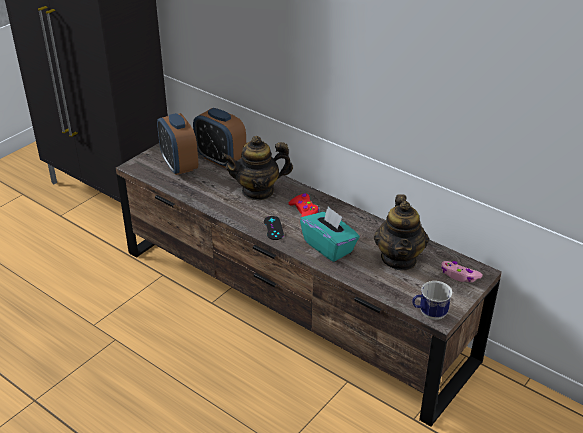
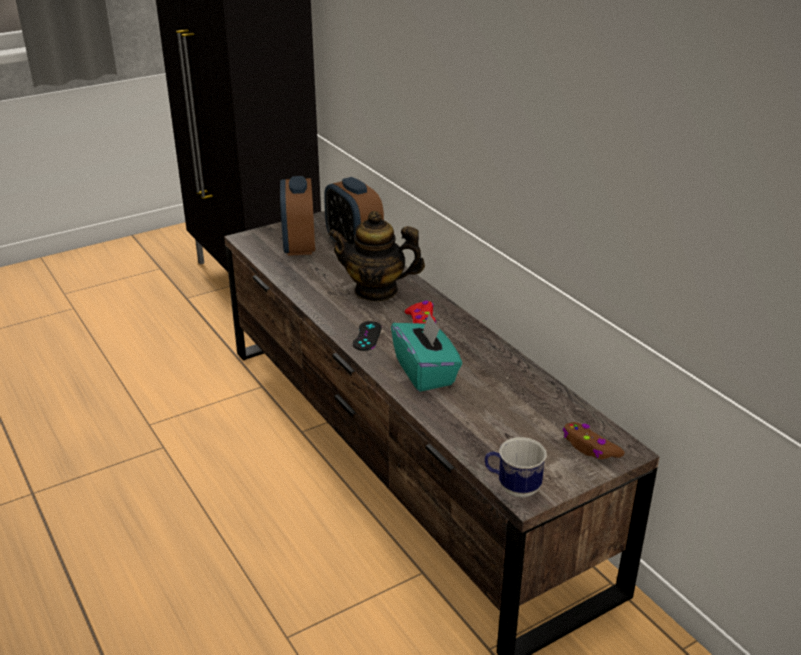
camera: 20 degrees right, 5 degrees down
(399, 259) = (514, 407): teapot -> none
(459, 275) = (590, 447): pink game controller -> brown game controller

